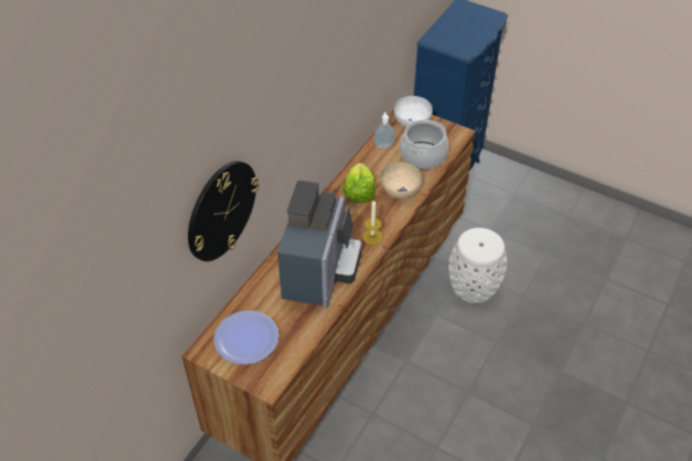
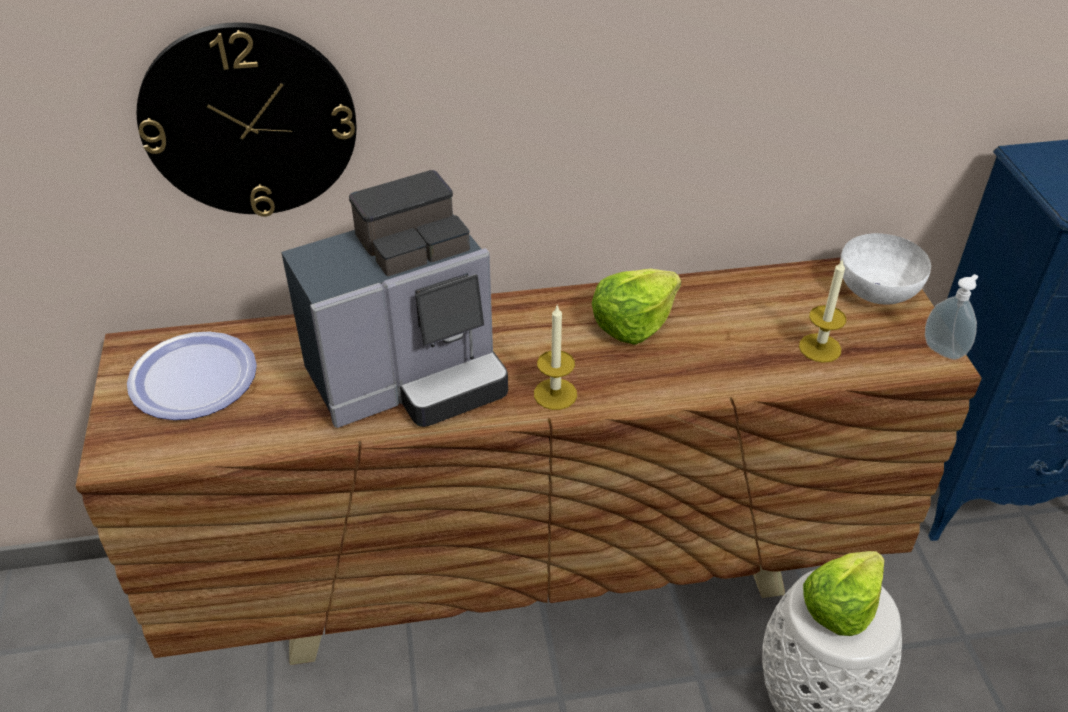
camera: 50 degrees right, 5 degrees down
(384, 145) = (775, 290): soap dispenser -> soap dispenser (944, 350)
(401, 189) = (705, 366): beige bowl -> none
(423, 156) = (820, 348): cooking pot -> candle
(478, 244) = (840, 606): none -> lettuce

